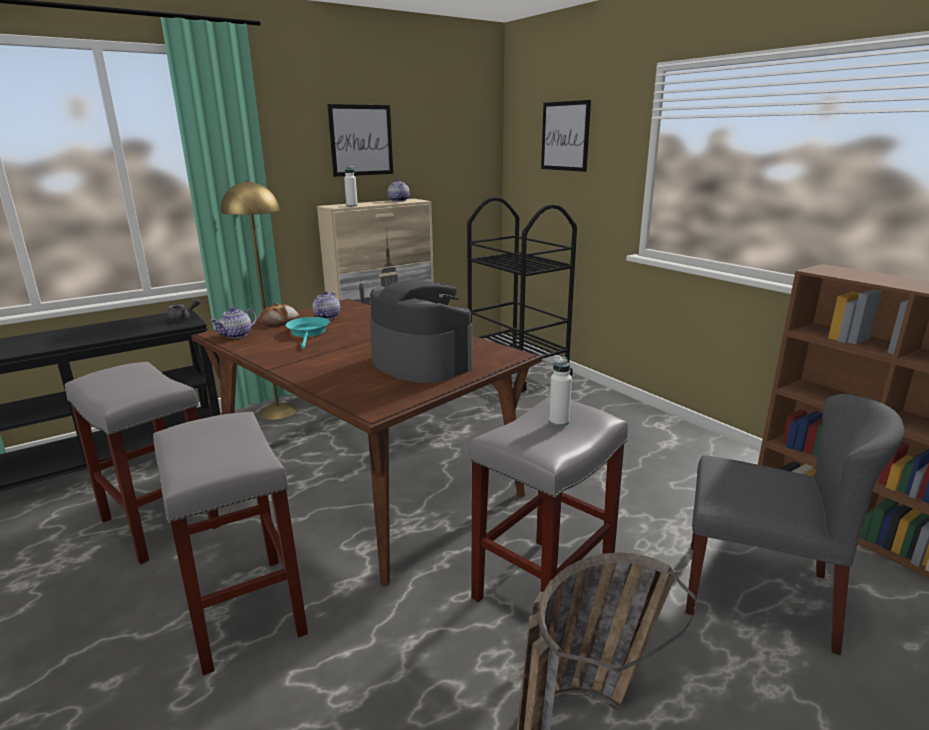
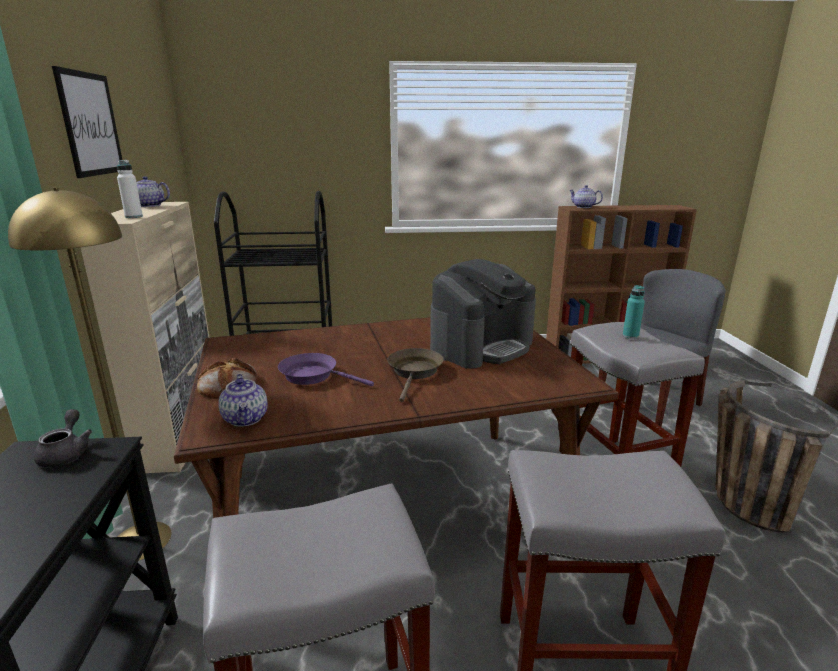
camera: 60 degrees left, 0 degrees up
(308, 333) = (313, 376): turquoise frying pan -> purple frying pan
(327, 317) = (264, 358): teapot -> teapot (583, 207)
(340, 354) = (415, 372): none -> brown frying pan
(420, 363) = (481, 346): coffee machine -> coffee machine turned 150 degrees clockwise
(558, 422) = (630, 336): white bottle -> turquoise bottle
(565, 136) = (284, 124): picture -> none

